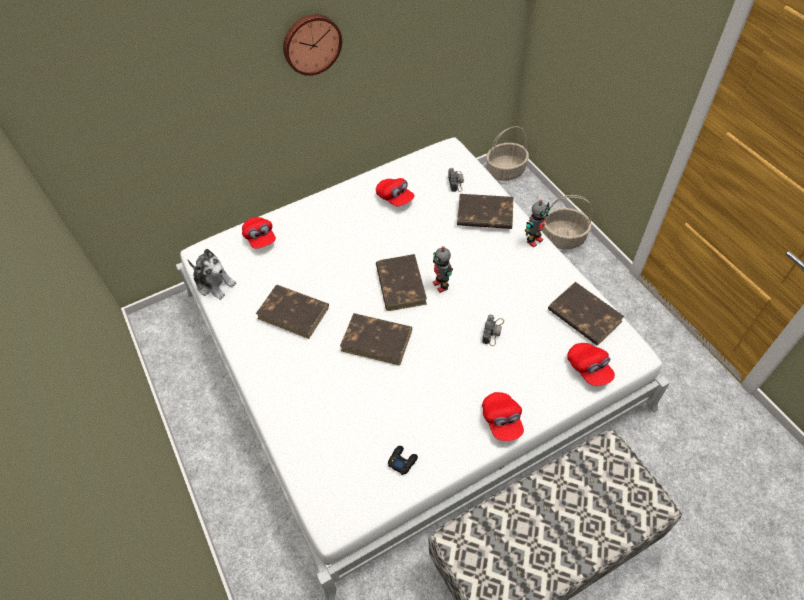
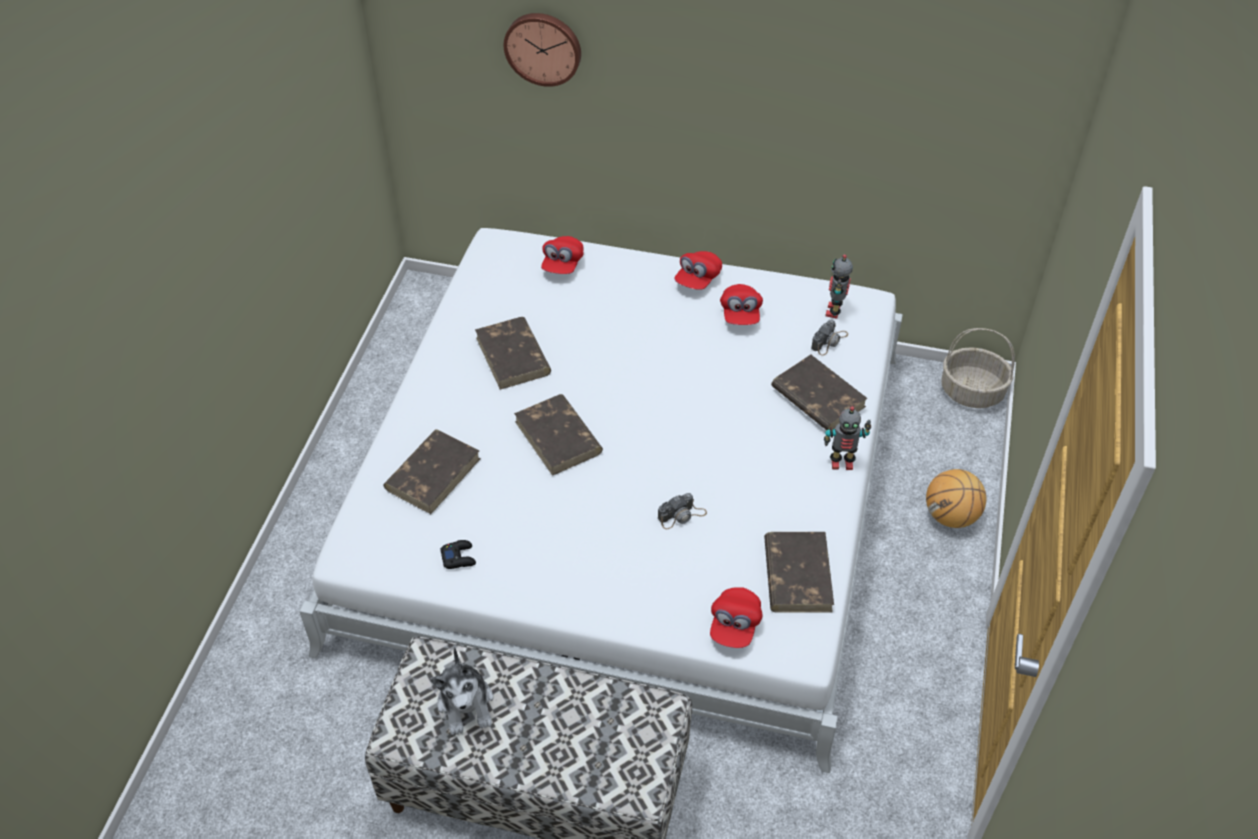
camera: 40 degrees right, 5 degrees down
(214, 284) = (475, 279): plush toy -> plush toy (466, 703)
(311, 43) = (721, 74): wall clock -> wall clock (543, 47)
(400, 284) = (643, 403): brown book -> brown book (433, 473)
(441, 285) = (683, 434): toy robot -> toy robot (834, 311)
(502, 421) = (588, 599): red cap -> red cap (697, 279)
(563, 238) = (951, 516): basket -> basketball

